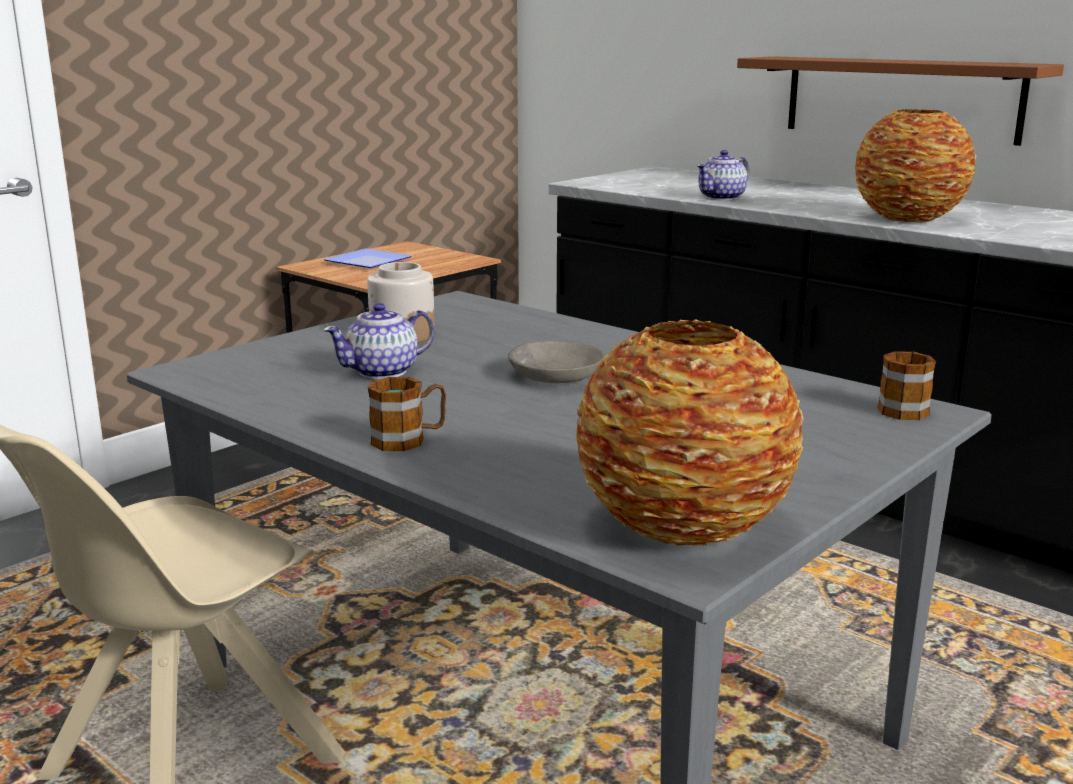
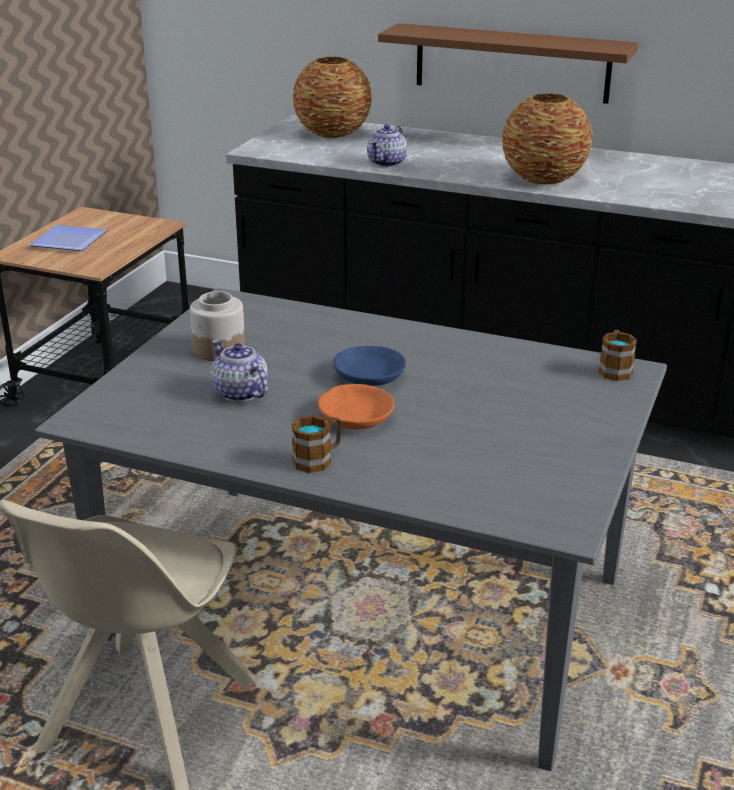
camera: 20 degrees left, 10 degrees up
(383, 371) = (240, 393): teapot -> teapot turned 105 degrees clockwise
(498, 408) = (355, 417): none -> orange bowl
(554, 375) = (368, 376): grey bowl -> blue bowl
(684, 527) = (546, 499): vase -> vase (333, 134)

